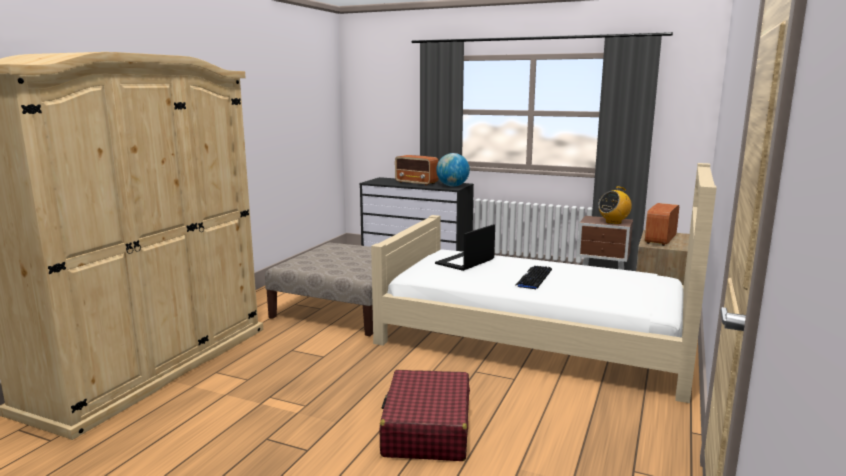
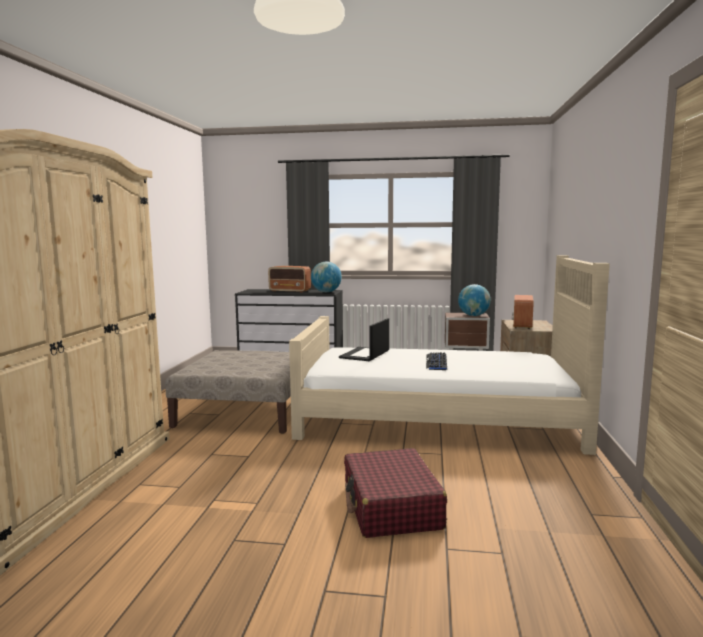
camera: 15 degrees left, 5 degrees down
(613, 222) = (473, 315): radio -> globe

